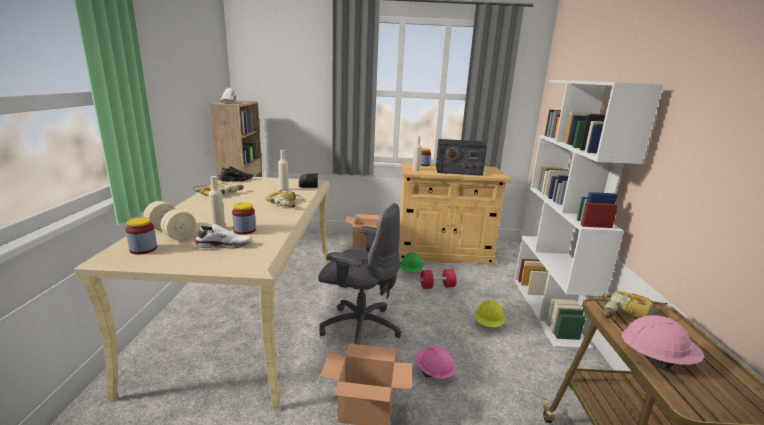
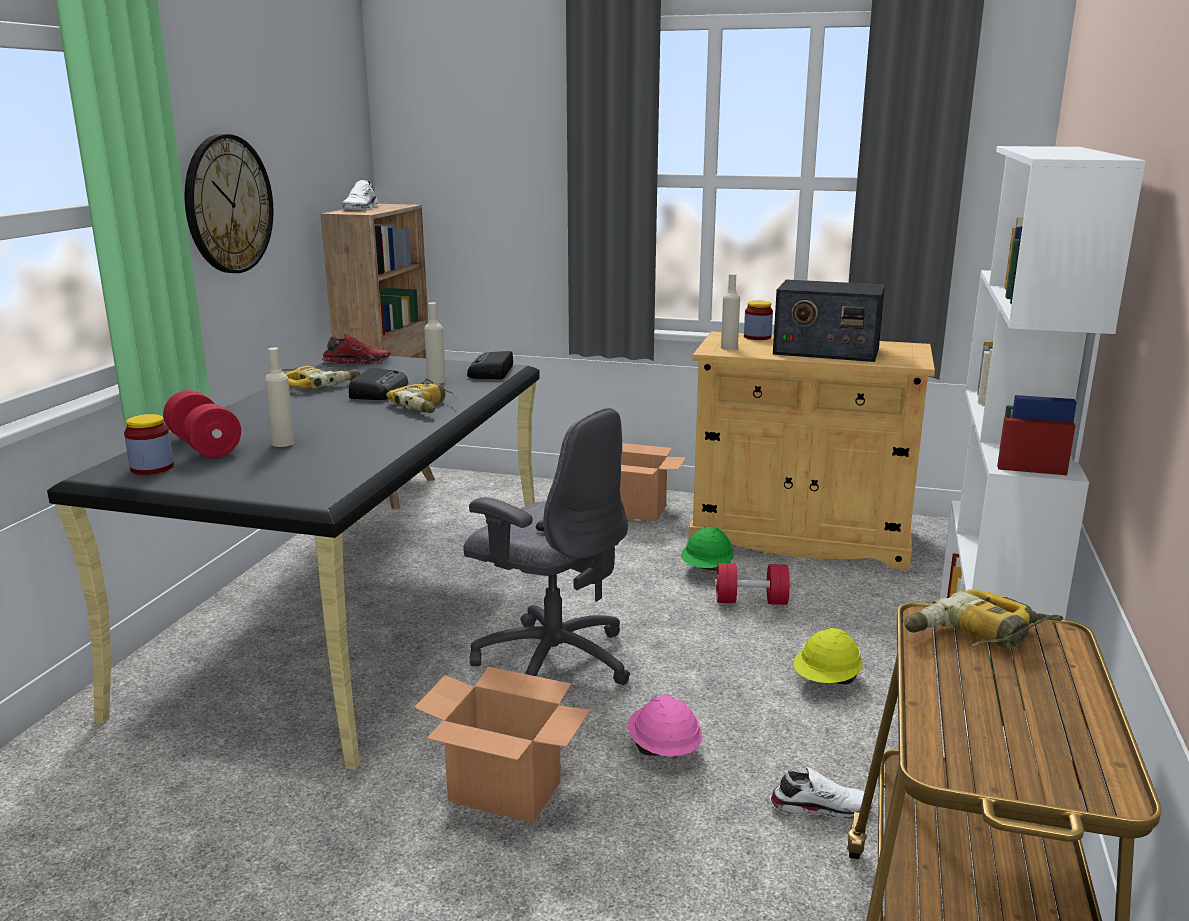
camera: 15 degrees right, 0 degrees up
(165, 96) = (228, 204): none -> wall clock
(171, 233) = (204, 446): beige dumbbell -> red dumbbell
(224, 245) = (278, 468): white shoe -> white shoe (820, 806)
(235, 180) = (357, 362): black shoe -> red shoe
(244, 230) = (325, 448): jar -> none
(249, 312) = (357, 614): beige desk -> black desk
(256, 196) = (379, 391): none -> radio
(656, 359) = (953, 702): pink hard hat -> none

